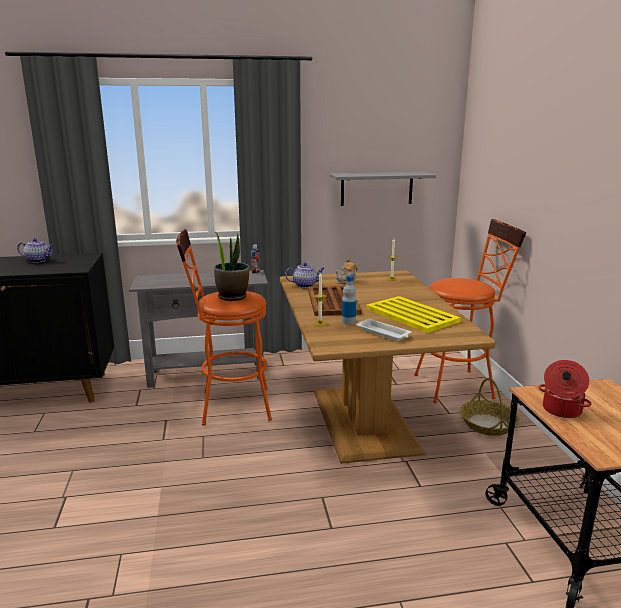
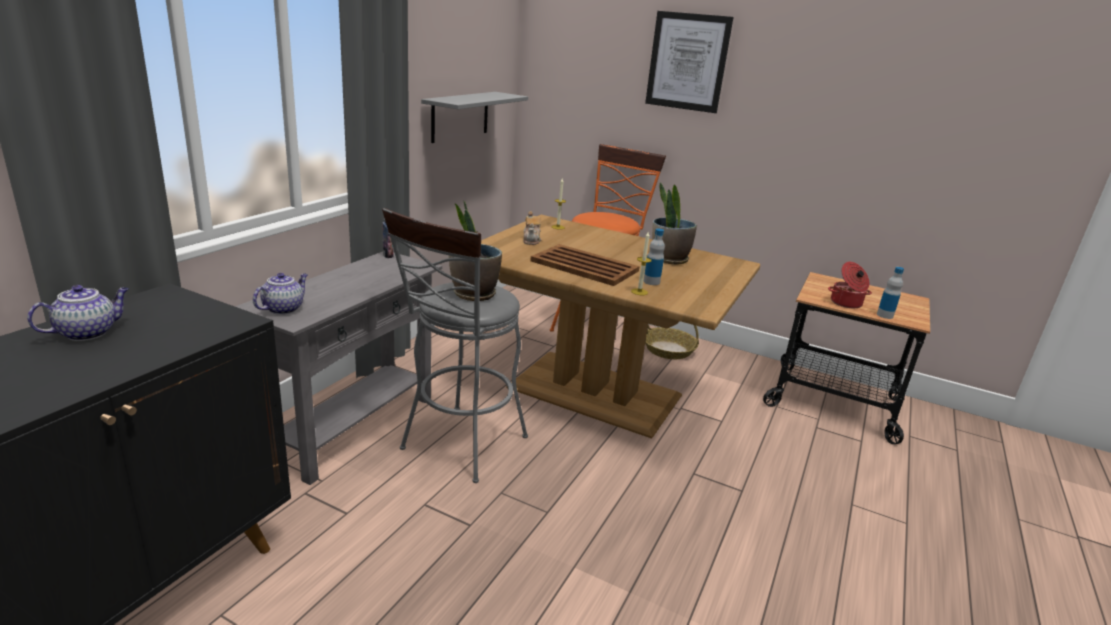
camera: 55 degrees left, 5 degrees up
(228, 406) = (459, 447): orange stool -> grey stool
(305, 285) = (510, 255): teapot -> teapot (283, 308)
(384, 333) = (699, 283): white tray -> none
(412, 315) = (669, 259): yellow tray -> potted plant
(545, 140) = (687, 62): none -> picture
(579, 435) = (885, 315): none -> bottle

